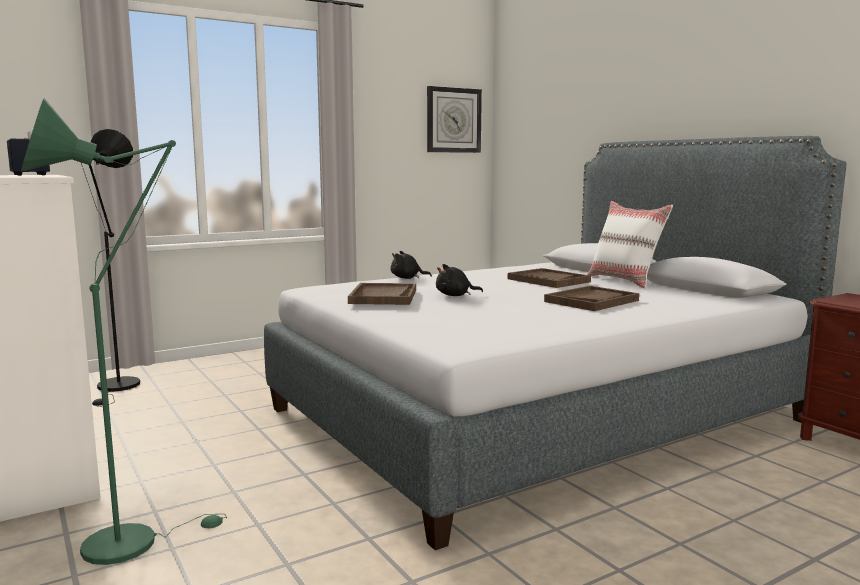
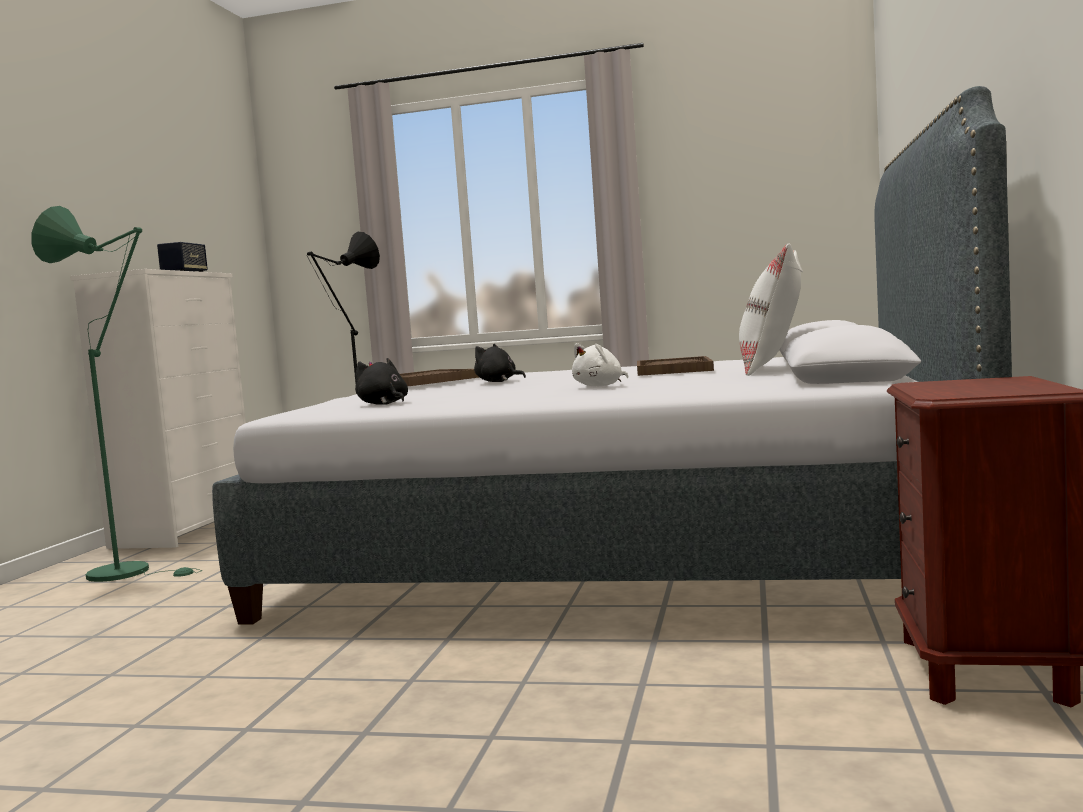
camera: 45 degrees right, 5 degrees down
(407, 278) = (548, 370): black plush toy -> black plush toy (383, 404)
(453, 120) = (804, 166): wall clock -> none
(591, 301) = (600, 386): brown tray -> white plush toy

